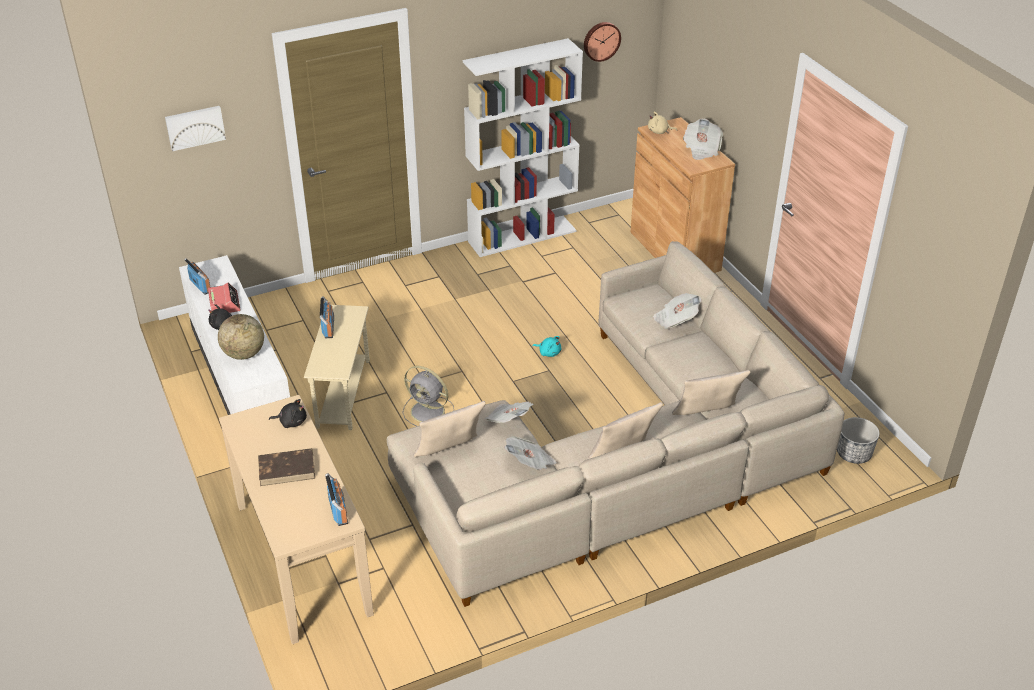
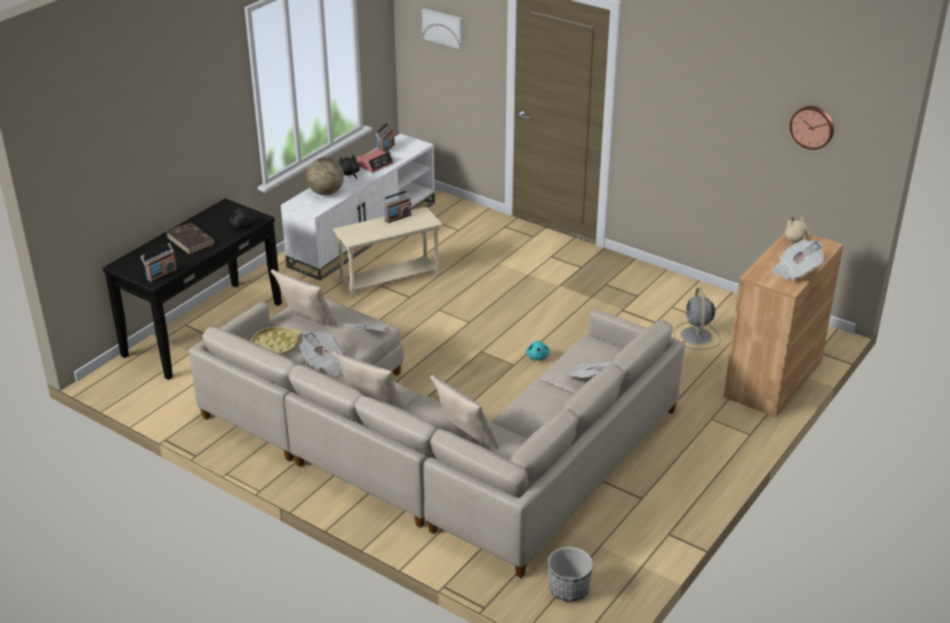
camera: 60 degrees right, 5 degrees down
(302, 558) = (203, 329): beige console table -> black console table
(429, 412) = (404, 324): grey fan -> grey fan (696, 337)
(477, 487) = (274, 346): none -> yellow tray
(522, 236) = (689, 287): white bookcase -> none

